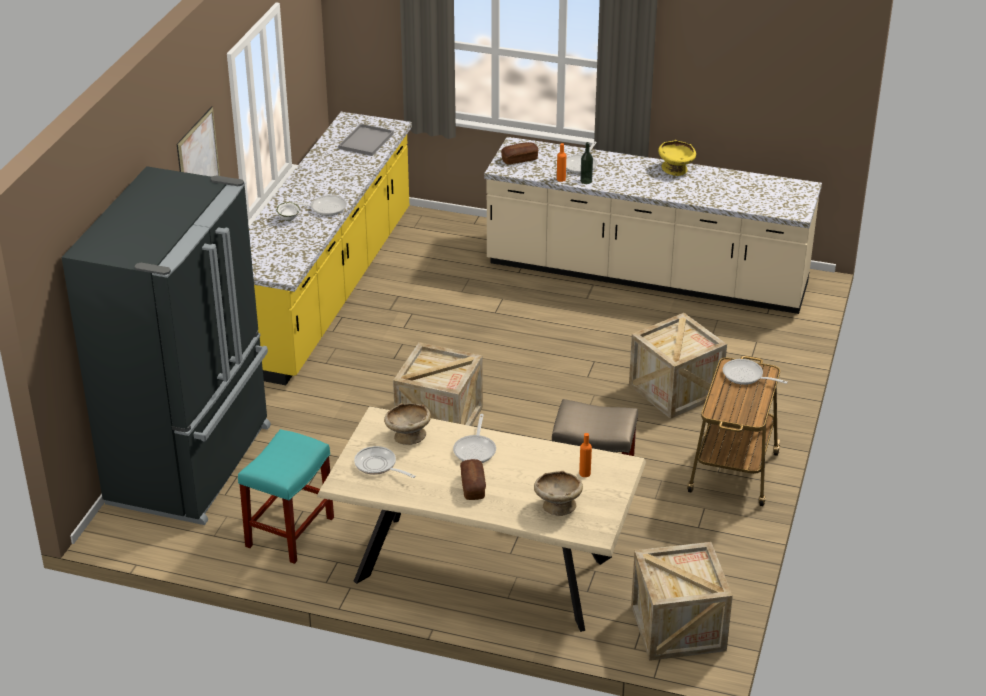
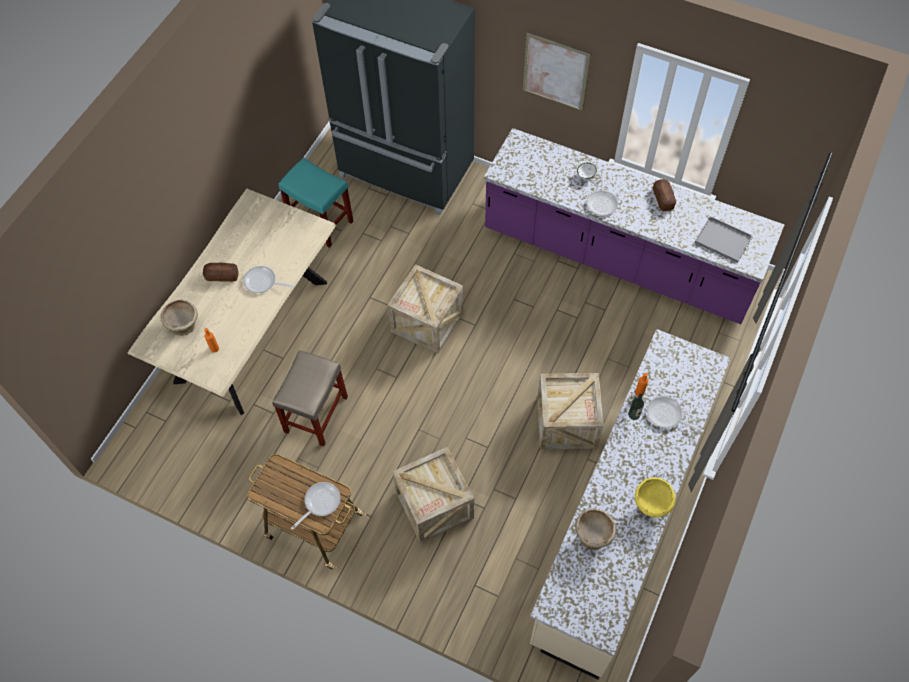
camera: 100 degrees right, 25 degrees up
(325, 290) = (617, 259): yellow counter -> purple counter
(378, 466) = (262, 222): frying pan -> none
(407, 437) = (289, 242): beige bowl -> beige bowl (592, 535)
(519, 159) = (681, 362): bread -> bread (663, 199)
(678, 628) = (156, 444): crate -> crate (566, 423)

